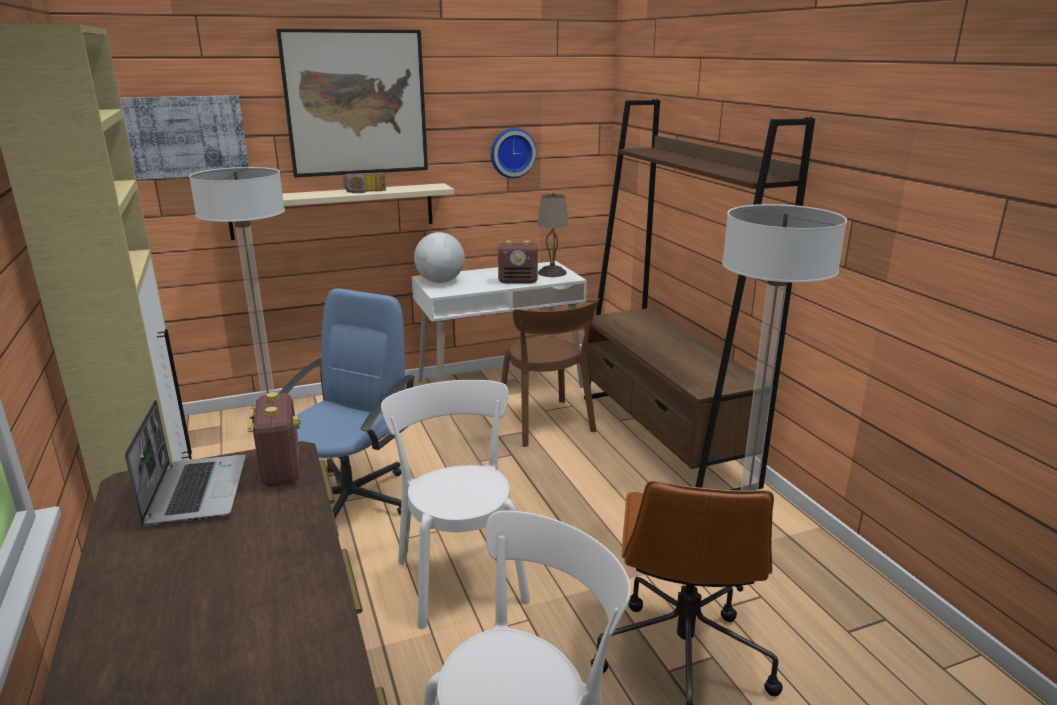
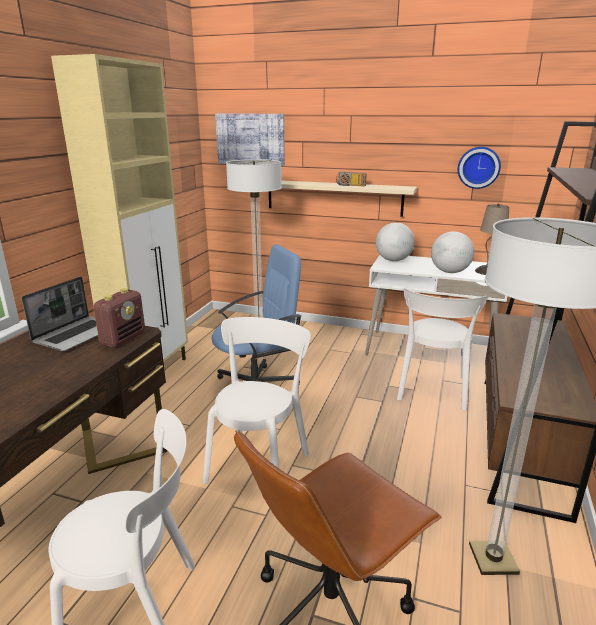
camera: 40 degrees right, 0 degrees up
(356, 103) = (358, 121): picture -> none
(518, 281) = (450, 272): radio -> globe
(547, 425) = (432, 391): brown chair -> white chair

